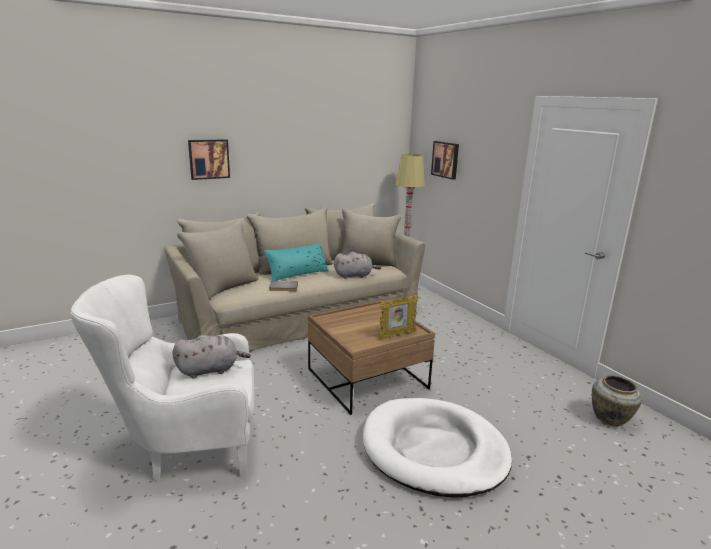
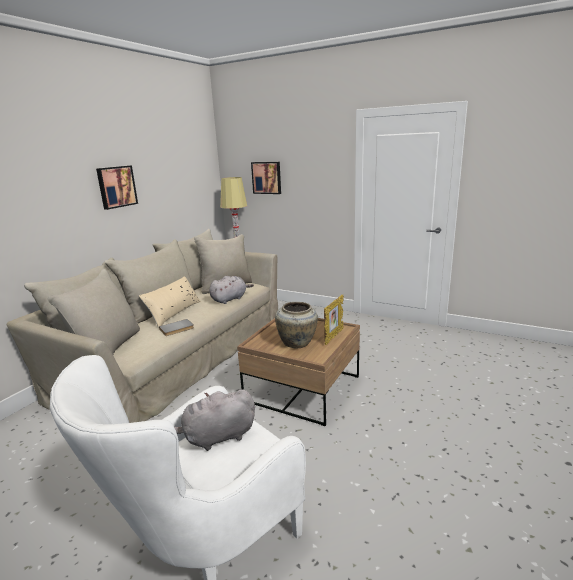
camera: 30 degrees left, 0 degrees up
(209, 159) = (38, 205): picture -> picture (116, 186)
(210, 370) = (217, 437): grey plush toy -> grey plush toy turned 150 degrees counterclockwise
(297, 274) = (174, 312): turquoise pillow -> beige pillow
(434, 450) = (417, 424): white dog bed -> none
(610, 419) = (486, 350): beige vase -> beige vase (297, 343)

